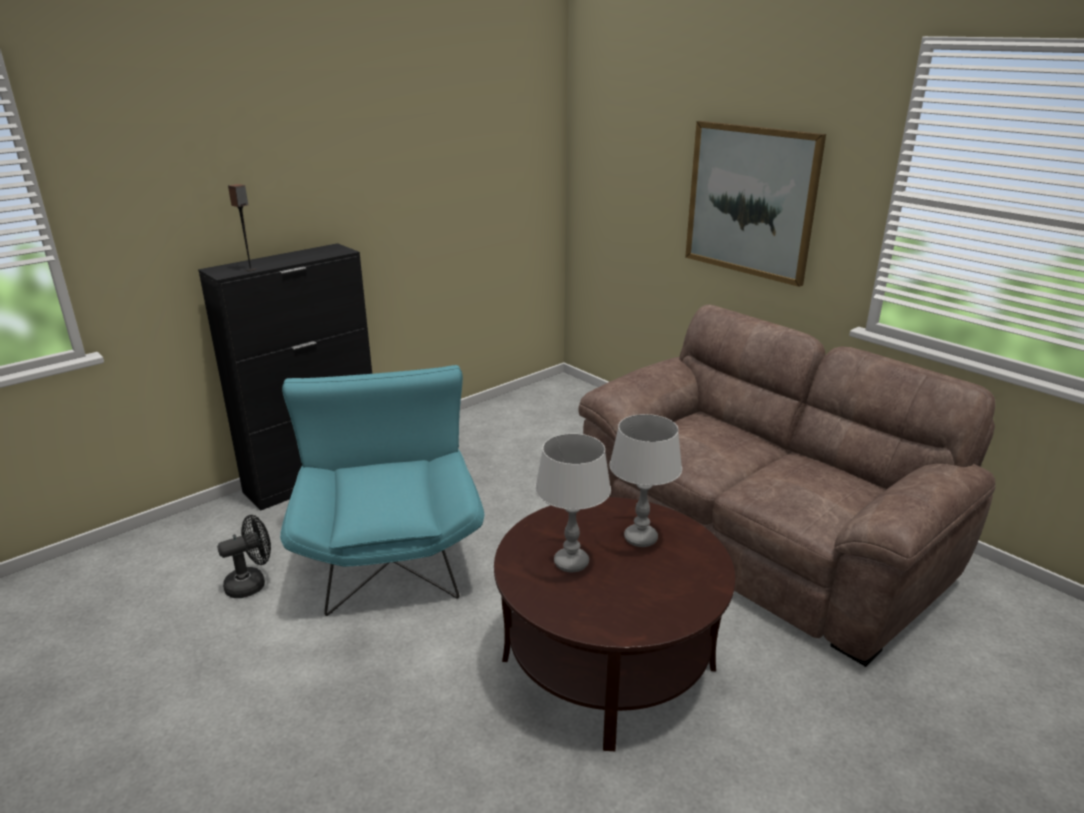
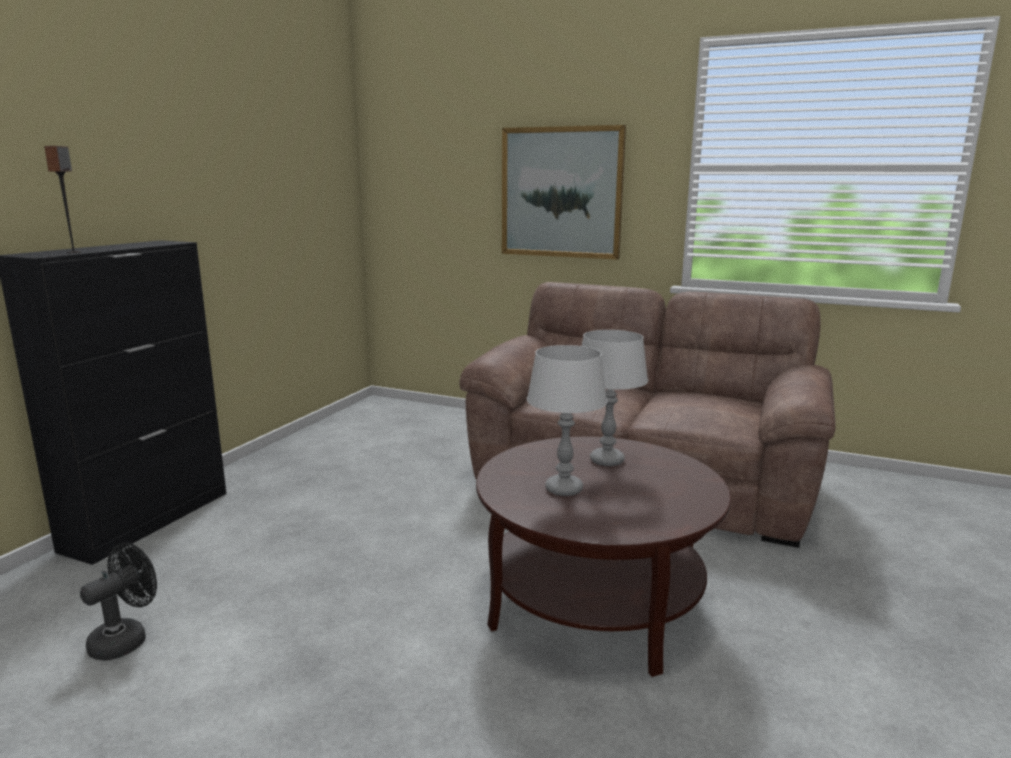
camera: 25 degrees left, 10 degrees down
(390, 547) = (288, 563): turquoise armchair -> none

